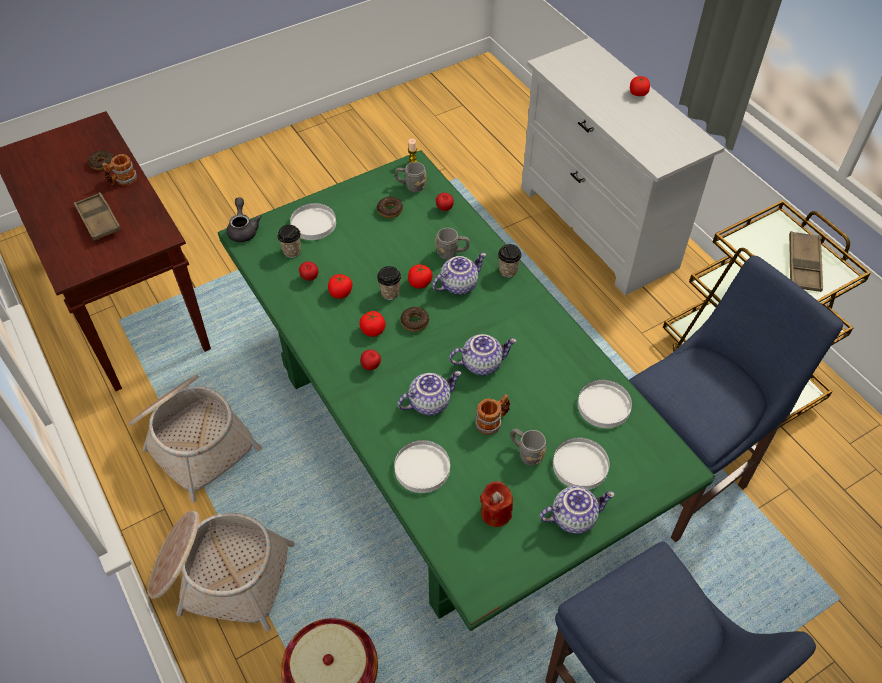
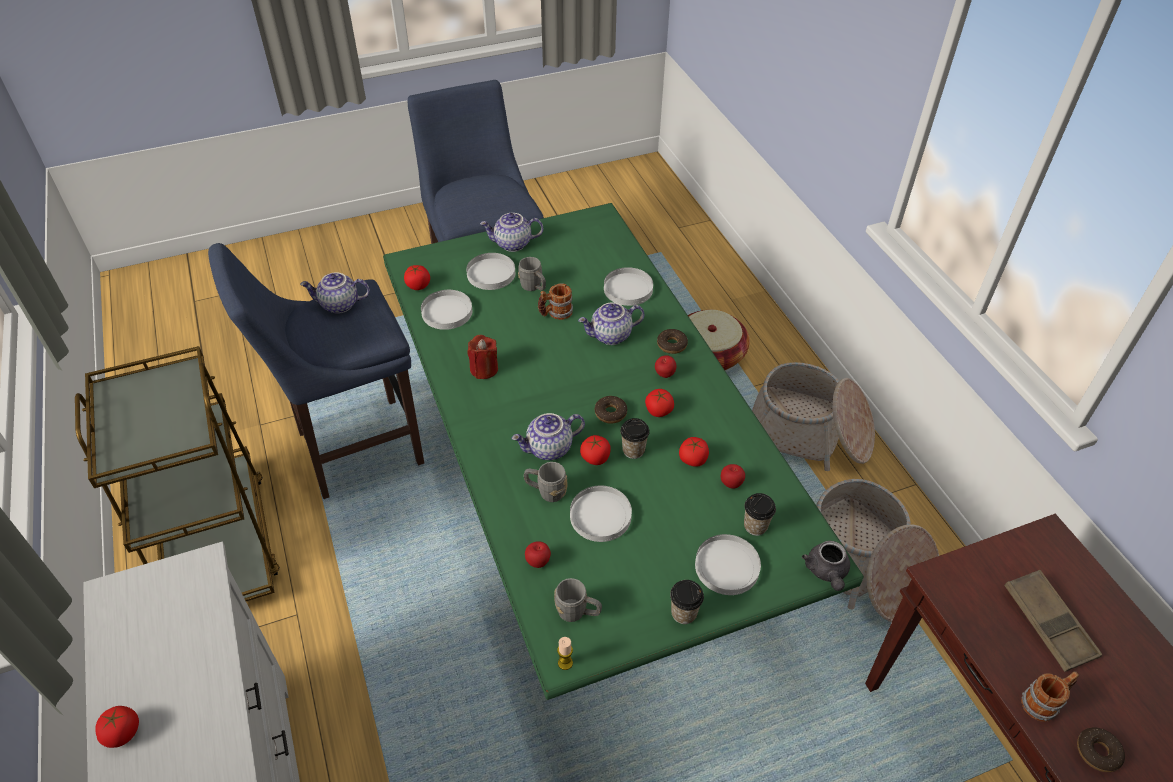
camera: 170 degrees left, 5 degrees down
(390, 210) = (616, 572): donut -> donut (672, 345)
(407, 243) = (601, 516): none -> white plate
(482, 363) = (549, 363): teapot -> teapot (339, 305)
(495, 513) = (574, 254): red candle -> red candle (484, 369)
(508, 271) = (484, 457): cup -> cup (684, 613)
(651, 435) = (418, 285): none -> tomato
(803, 265) = (141, 407): brown tray -> none

